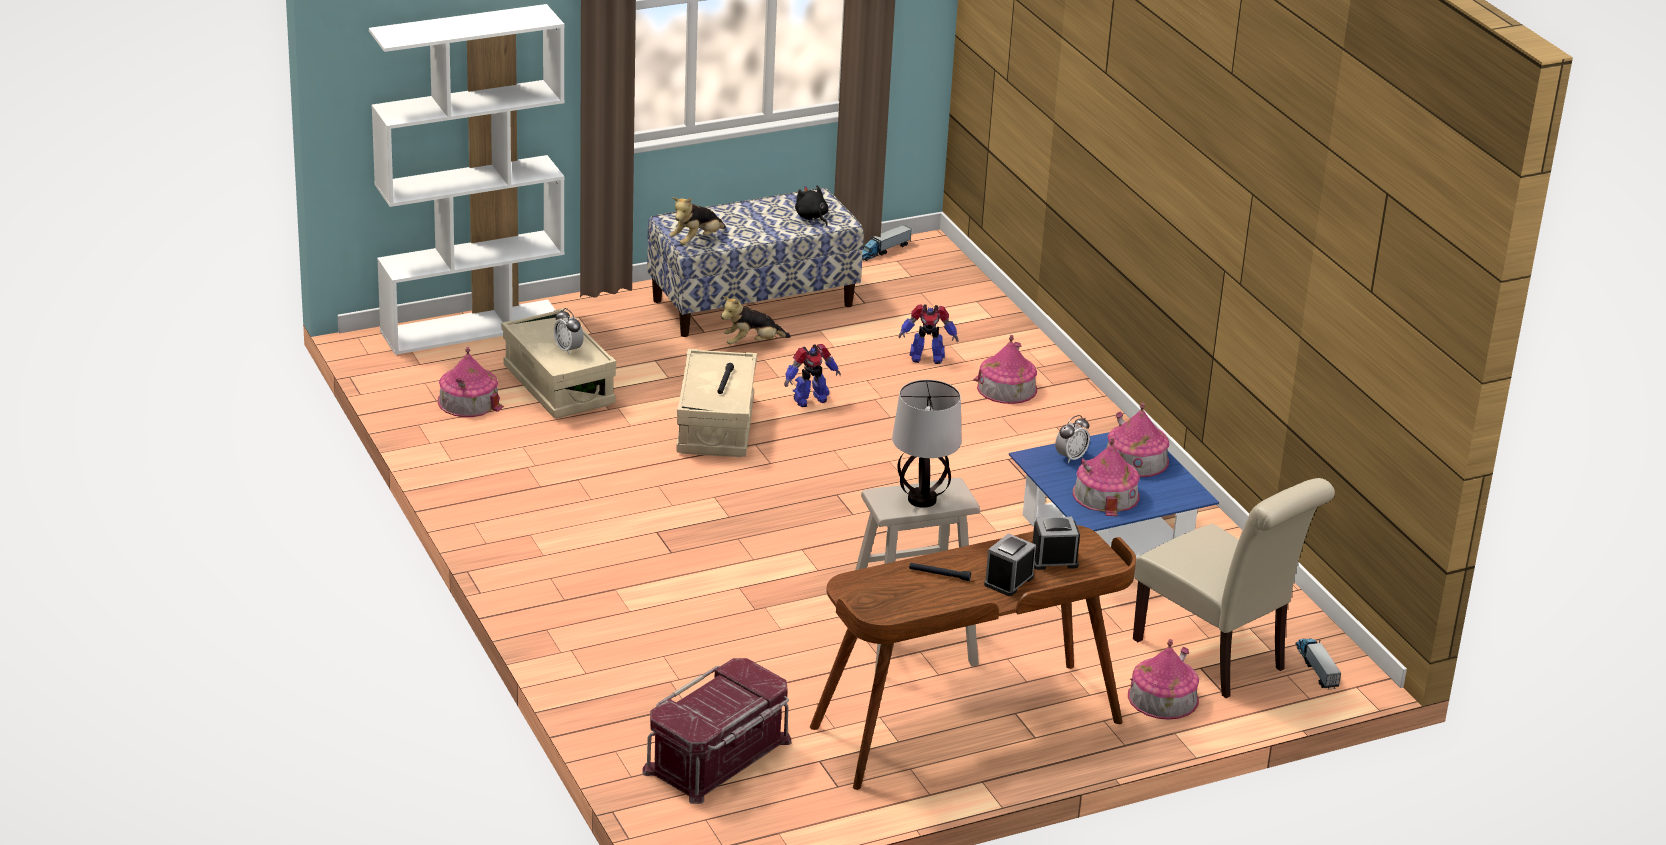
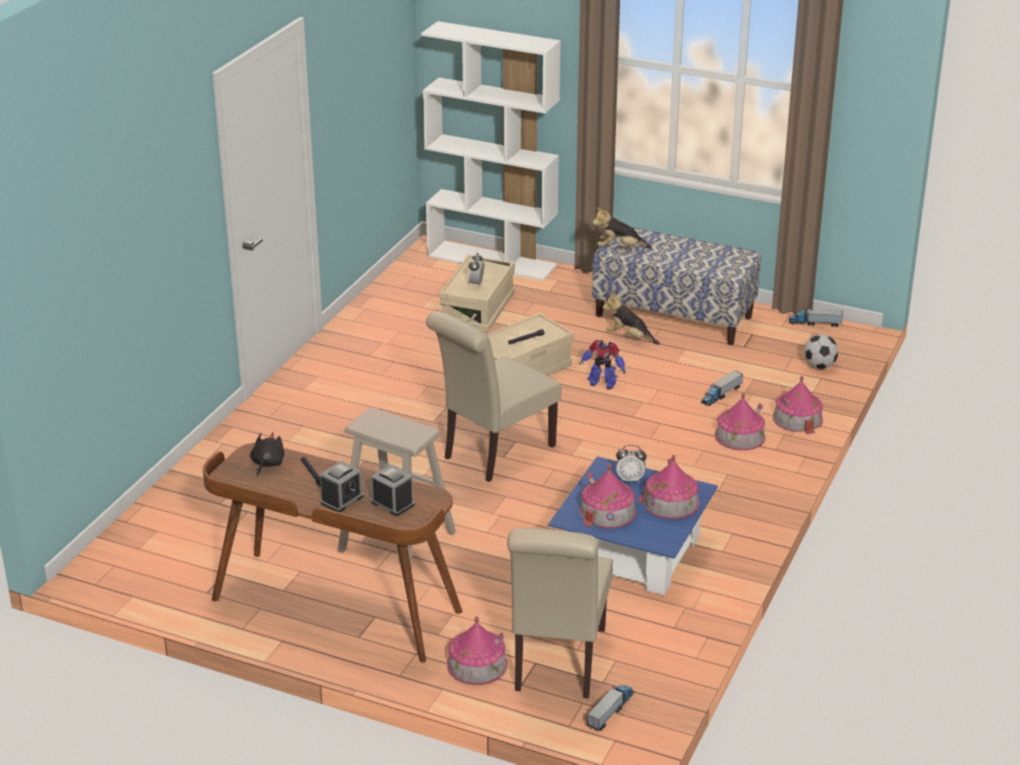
camera: 50 degrees right, 0 degrees up
(468, 401) = (418, 296): toy house -> toy house (797, 418)
(719, 756) = (182, 539): red storage box -> none
(812, 217) = (716, 265): black plush toy -> black plush toy (267, 464)
(840, 516) = (493, 454): none -> beige chair
(923, 499) = (391, 430): table lamp -> none
(926, 358) = (721, 395): toy robot -> toy truck
(957, 290) = (819, 366): none -> football
(1009, 581) = (342, 499): alarm clock -> alarm clock turned 135 degrees clockwise

